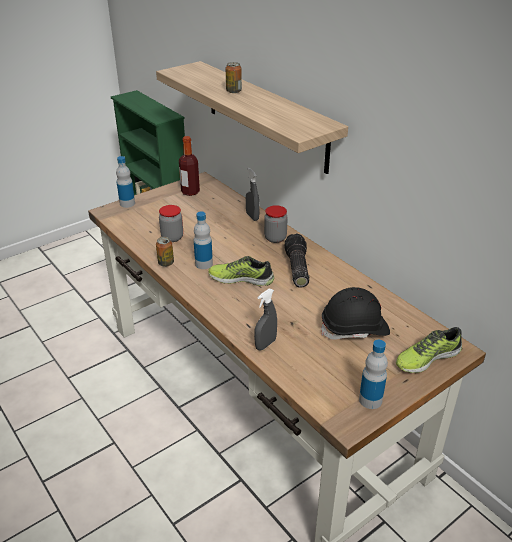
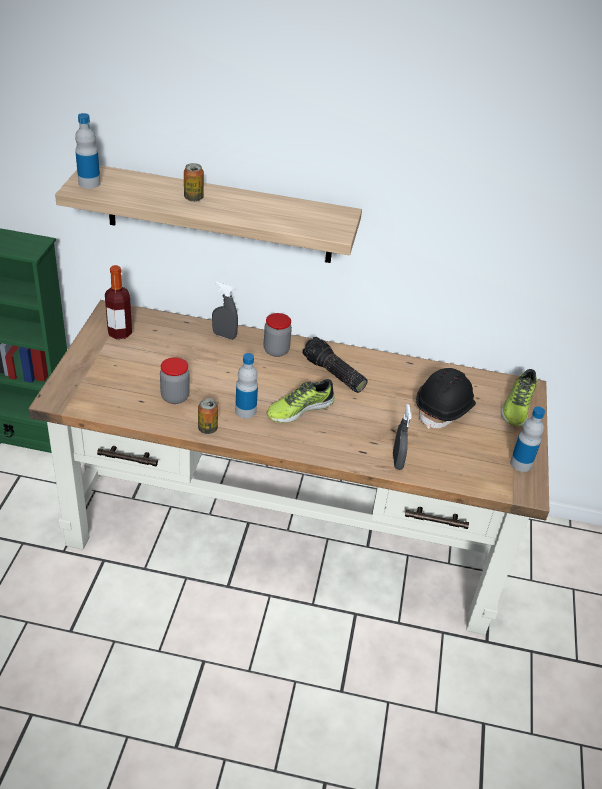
camera: 45 degrees left, 5 degrees up
(127, 203) = (66, 378): bottle -> bottle (89, 183)

